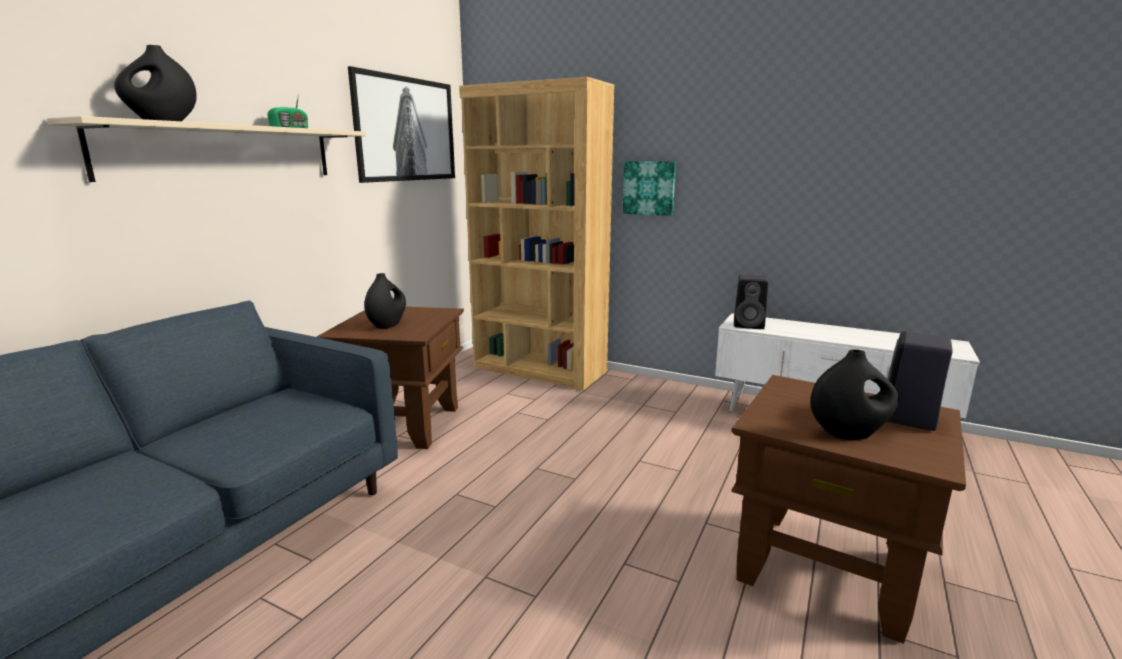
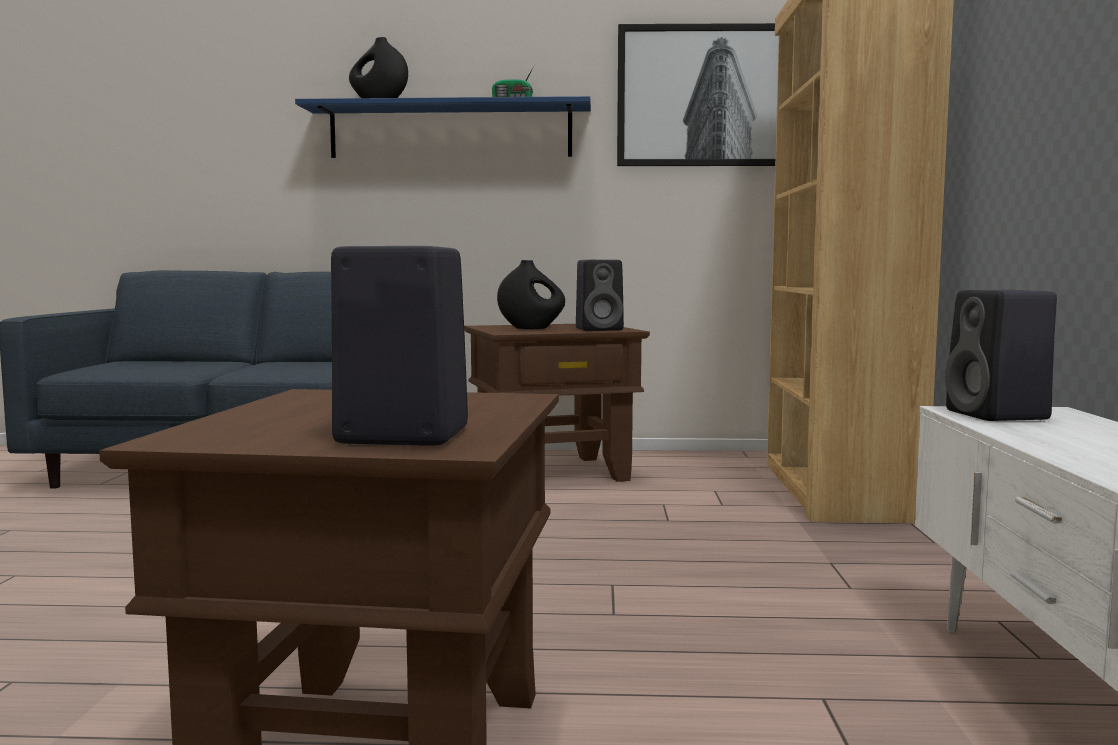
camera: 65 degrees right, 10 degrees down
(224, 152) = (450, 132): beige shelf -> blue shelf
(430, 314) = (600, 329): none -> black speaker
(649, 188) = (993, 127): picture -> none
(849, 433) = (295, 415): black vase -> none

